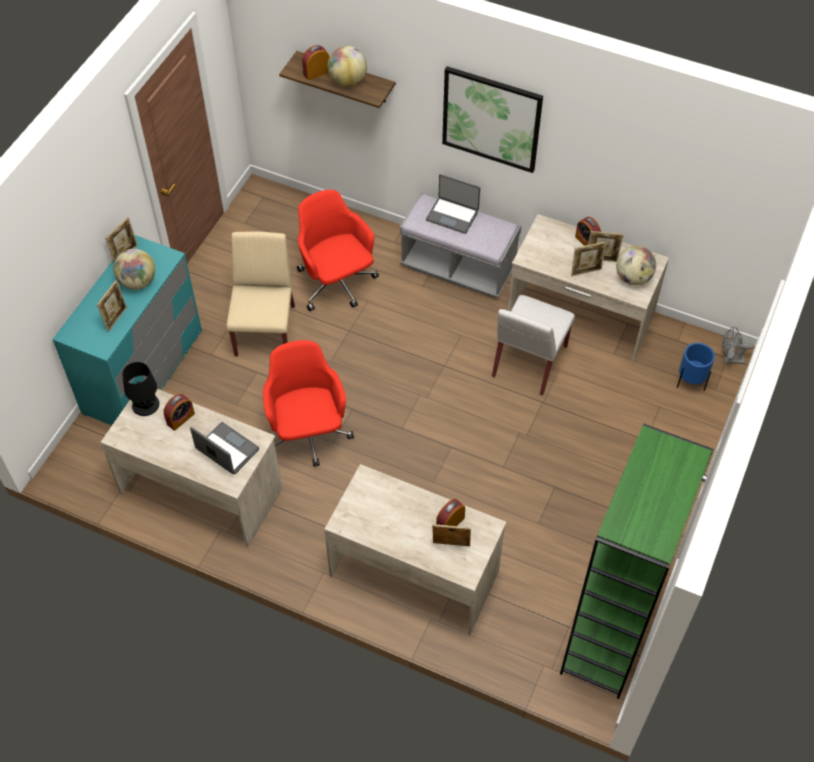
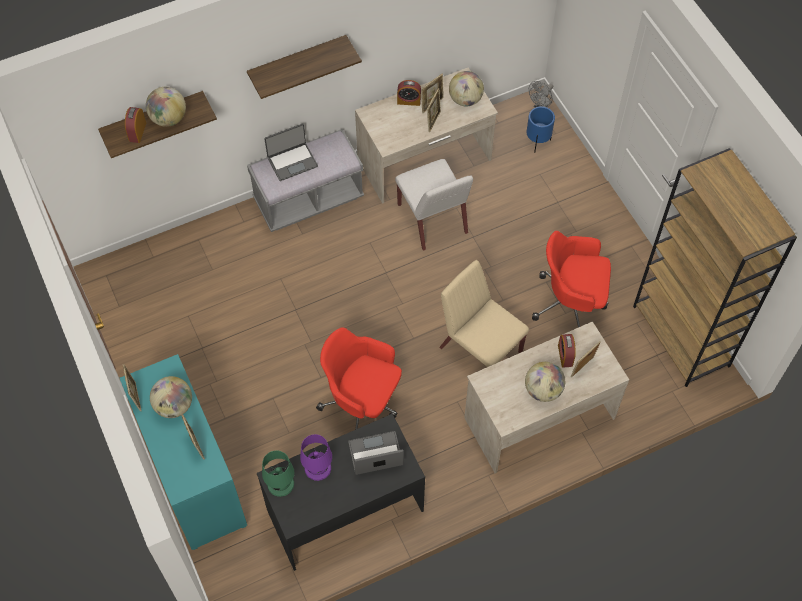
camera: 50 degrees left, 5 degrees up
(145, 404) = (280, 483): black table lamp -> green table lamp
(180, 418) = (317, 467): alarm clock -> purple table lamp
(201, 490) = (344, 509): beige desk -> black desk
(265, 330) = (238, 364): beige chair -> beige chair (479, 349)
(337, 284) = (244, 286): red office chair -> red office chair (571, 303)
(399, 530) = (543, 390): none -> globe
(491, 119) = (297, 62): picture -> shelf
(609, 634) = (681, 336): green bookcase -> brown bookcase

